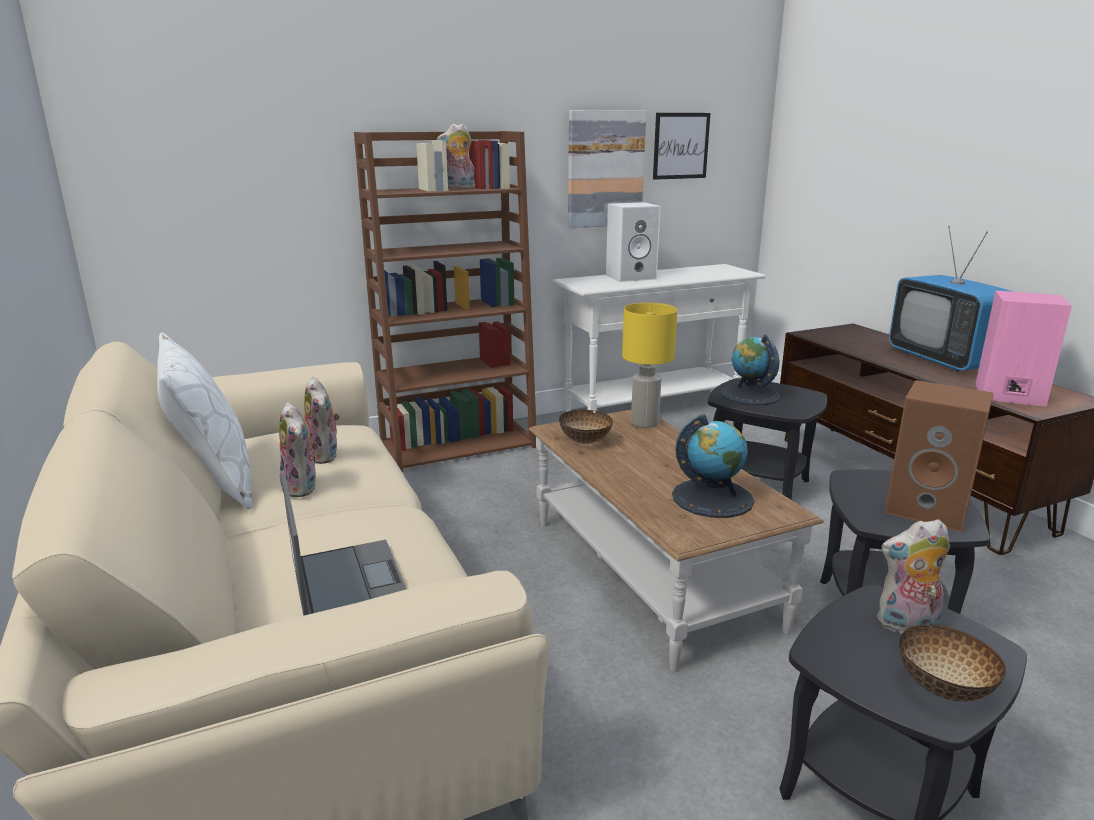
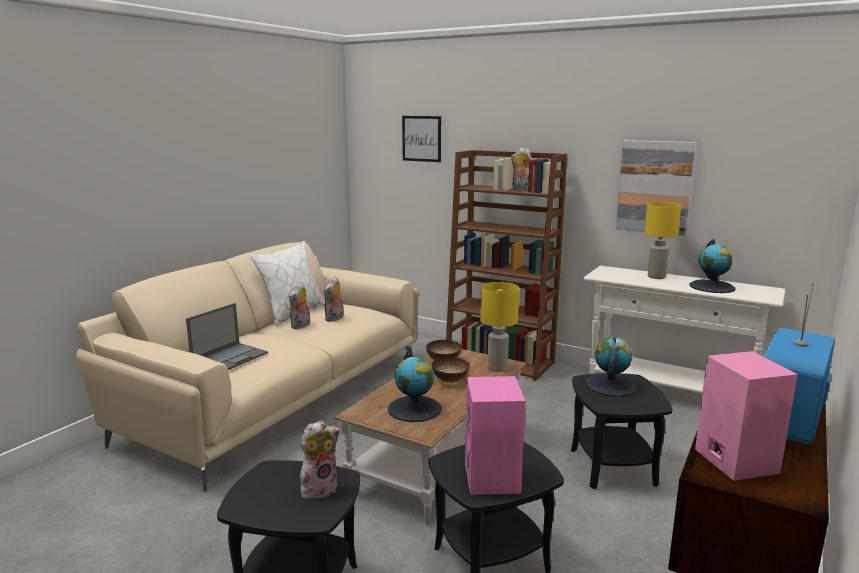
camera: 55 degrees right, 5 degrees down
(631, 277) = (657, 277): white speaker -> yellow table lamp
(681, 146) = (736, 173): picture -> picture (421, 138)
(690, 274) = (712, 287): none -> globe
(906, 625) = (319, 488): plush toy -> plush toy turned 90 degrees clockwise
(929, 509) = (493, 478): brown speaker -> pink speaker
(944, 689) = (262, 507): bowl -> bowl (450, 381)

